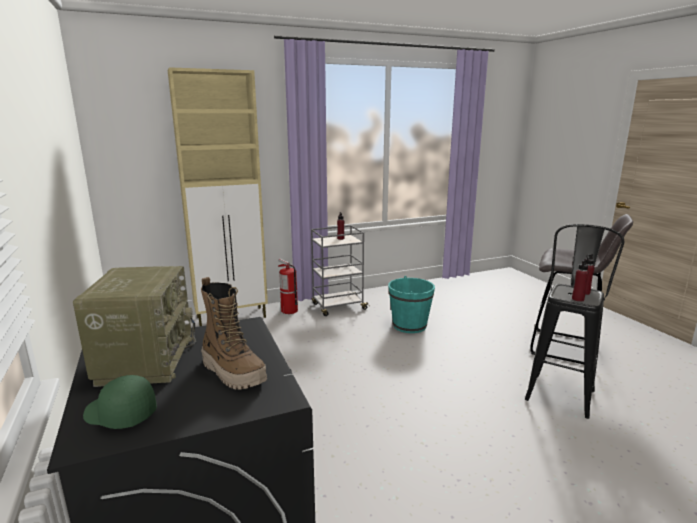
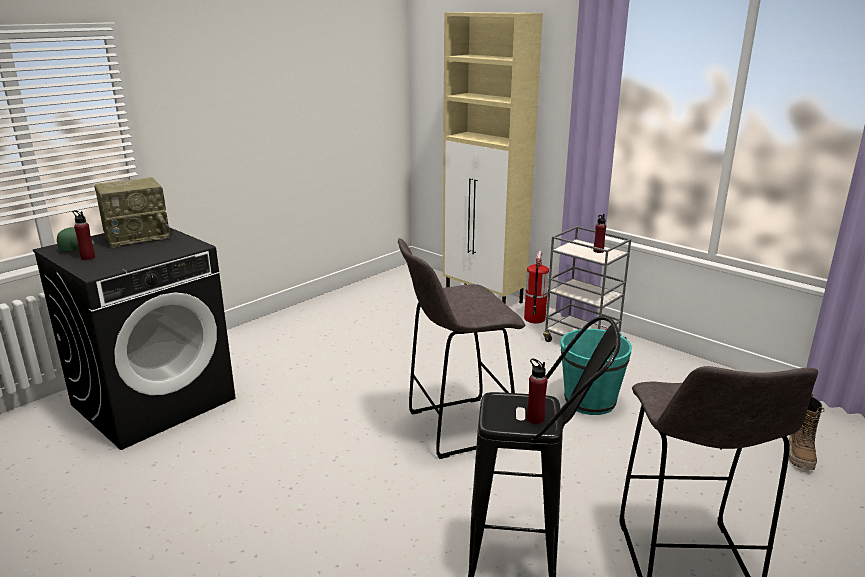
camera: 65 degrees right, 5 degrees up
(233, 372) = (124, 257): boot -> boot (800, 456)
(411, 377) = (456, 427): none -> grey stool
(577, 299) = (496, 413): red bottle -> red bottle (88, 257)

